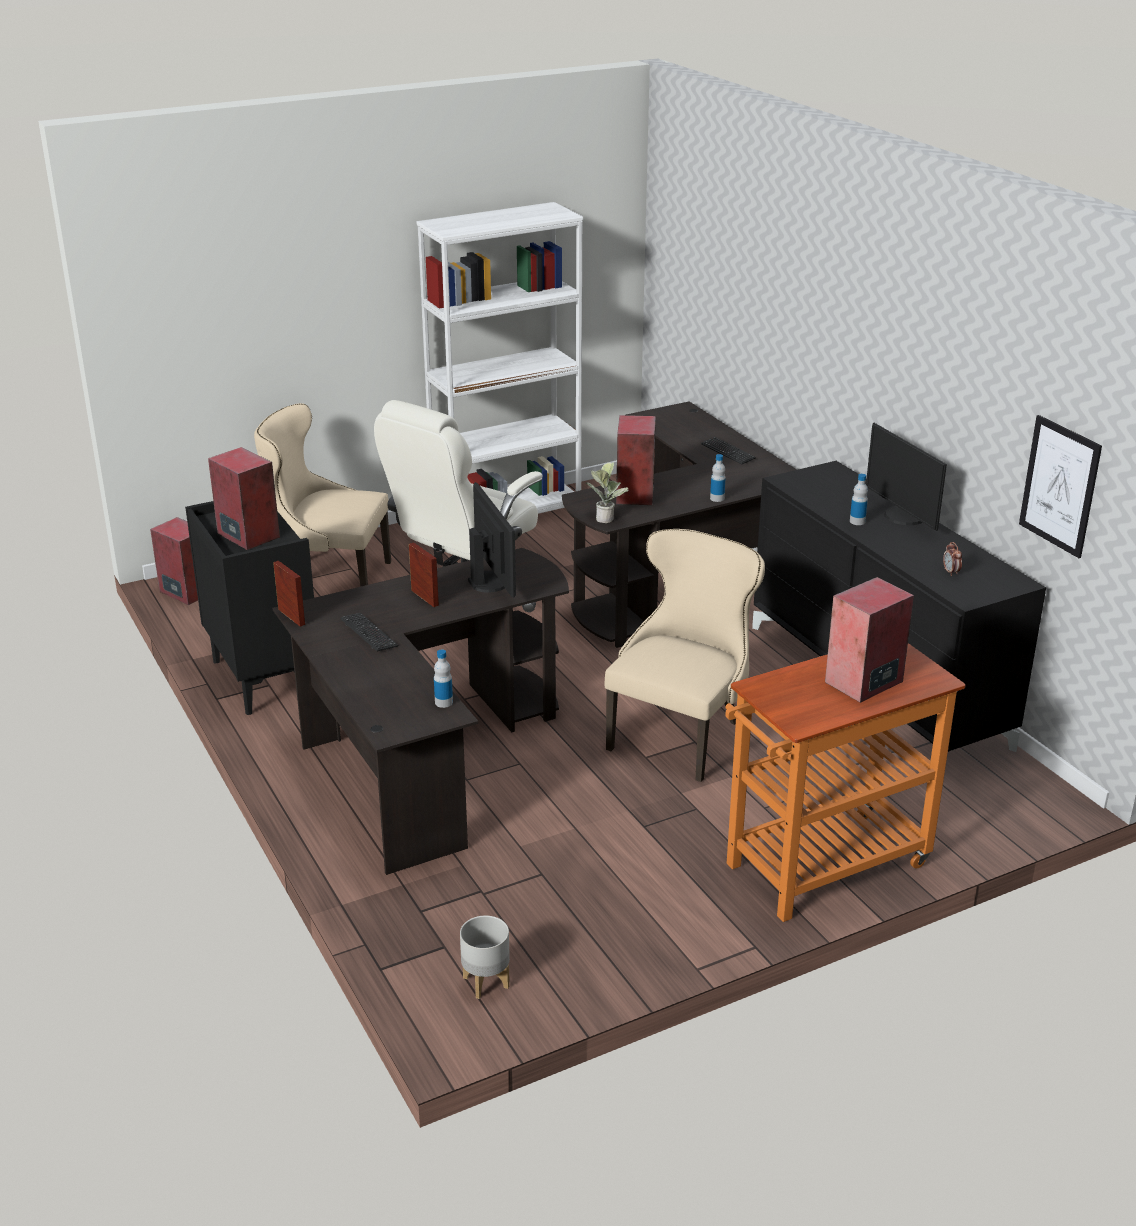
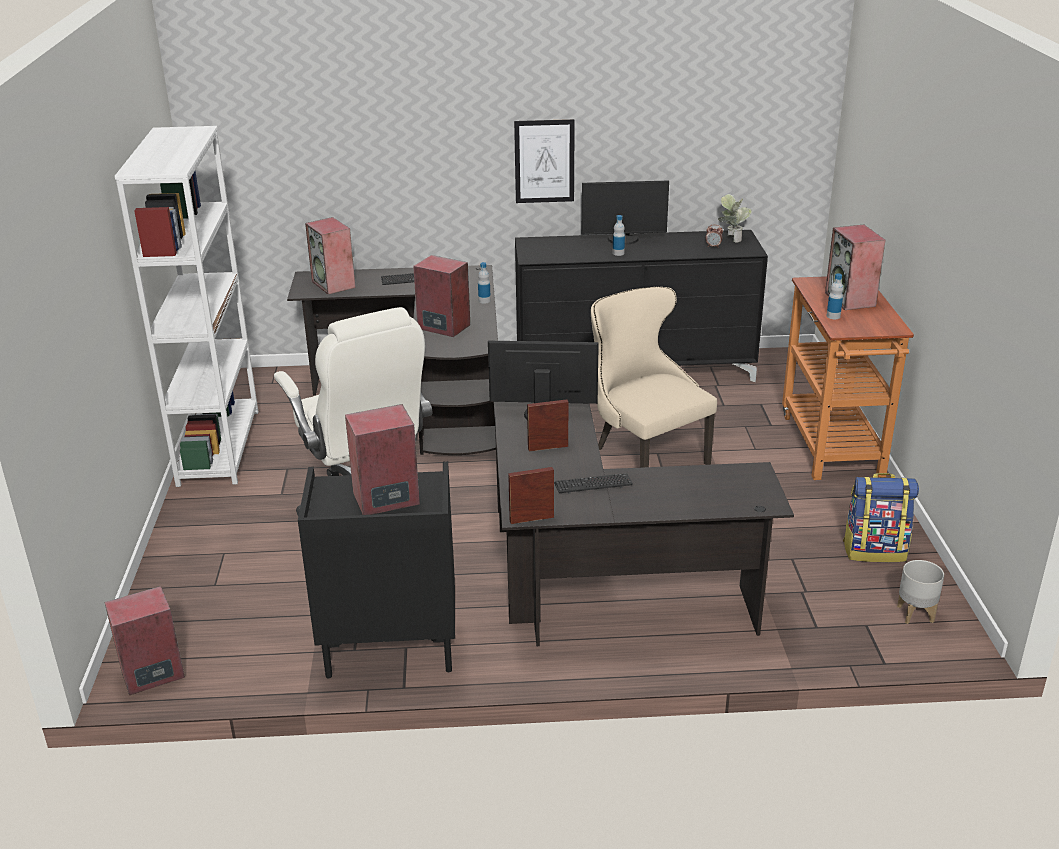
camera: 65 degrees left, 0 degrees up
(330, 578) = (230, 570): beige chair -> none
(443, 702) = (734, 471): bottle -> bottle (833, 316)
(599, 934) = (875, 551): none -> backpack
(606, 517) = (473, 345): potted plant -> potted plant (731, 239)
(677, 424) = (334, 284): none -> speaker
(1059, 486) = (748, 158): picture -> picture (544, 161)

